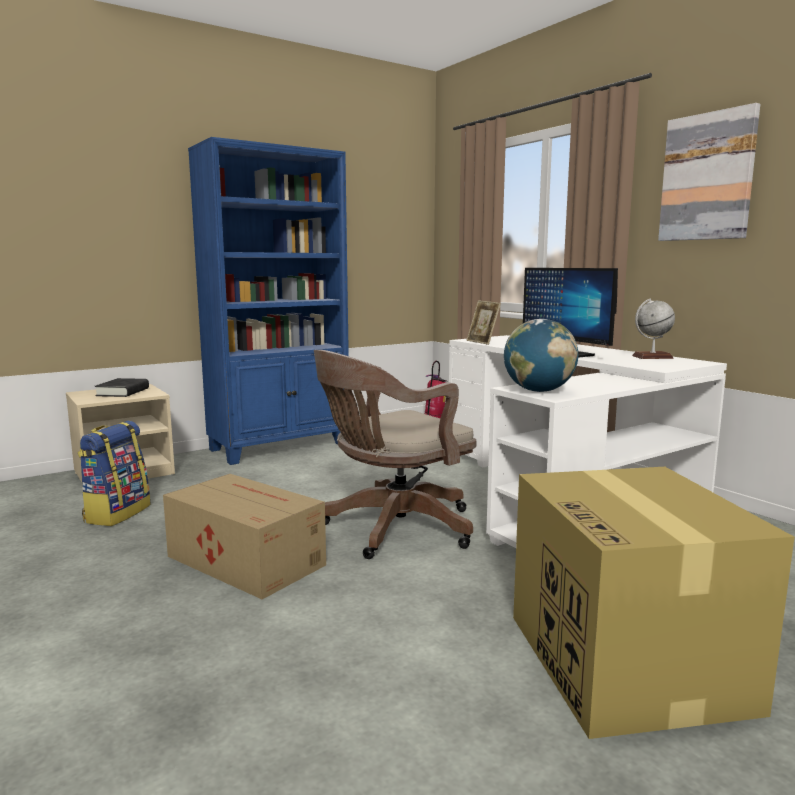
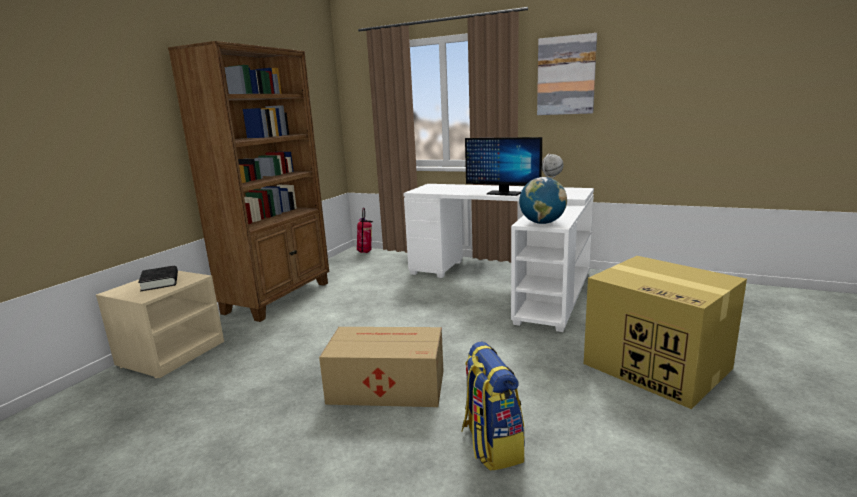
camera: 30 degrees left, 5 degrees up
(117, 513) = (225, 388): backpack -> backpack (491, 445)
(280, 447) = (279, 297): blue bookcase -> brown bookcase
(393, 529) = (448, 334): brown office chair -> none
(482, 342) = (431, 192): picture frame -> none

